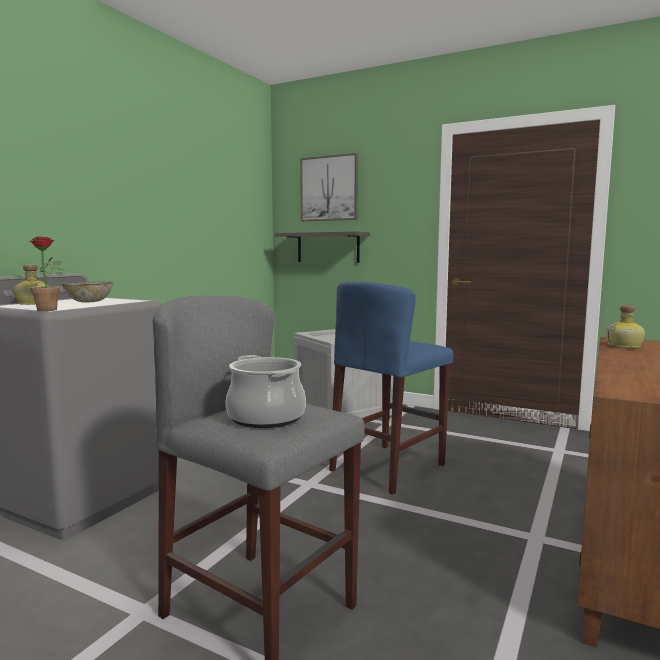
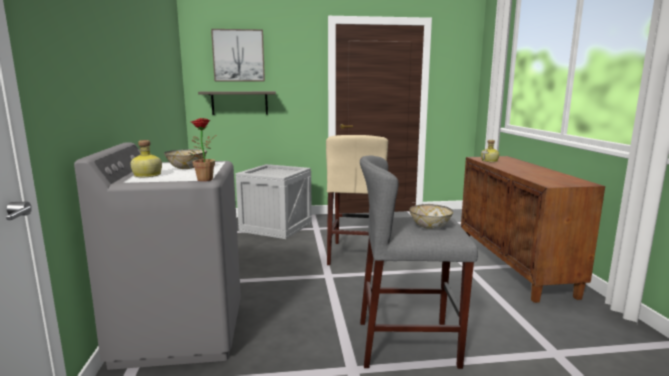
camera: 35 degrees left, 5 degrees up
(266, 417) = (430, 226): cooking pot -> bowl
(388, 467) = (356, 254): blue stool -> beige stool

